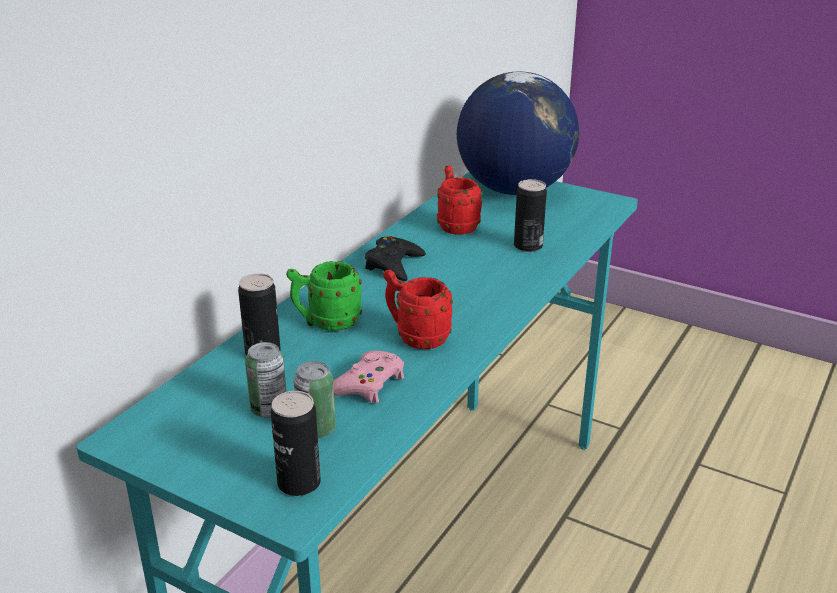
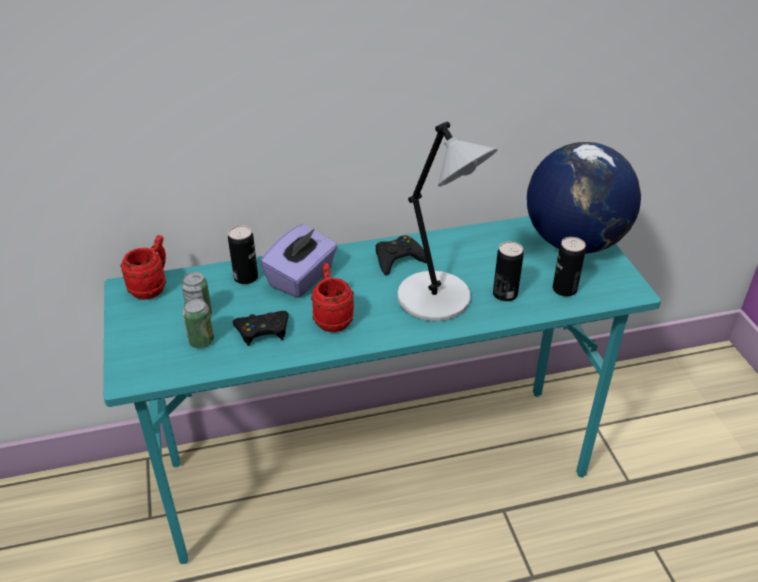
camera: 45 degrees right, 10 degrees up
(299, 483) = (152, 365): can -> can (564, 289)
(326, 323) = (302, 278): green mug -> purple tissue box
(367, 384) = (263, 331): pink game controller -> black game controller
(455, 225) = (484, 250): red mug -> red mug (152, 287)
(482, 276) = (437, 299): none -> grey table lamp

